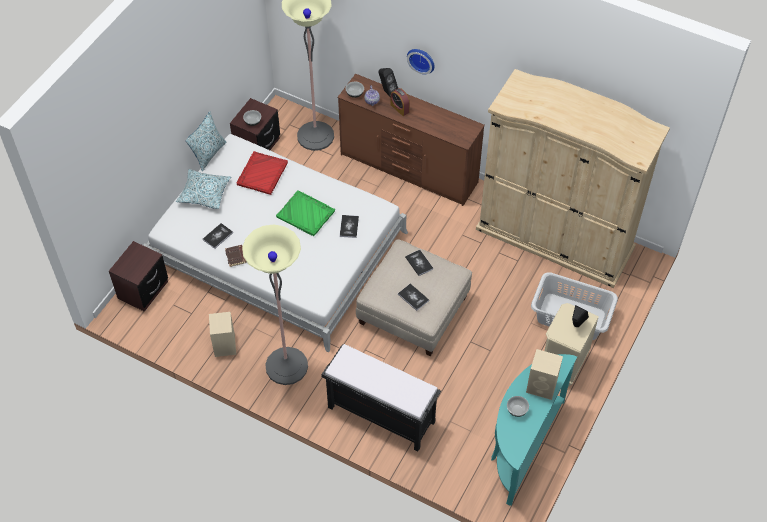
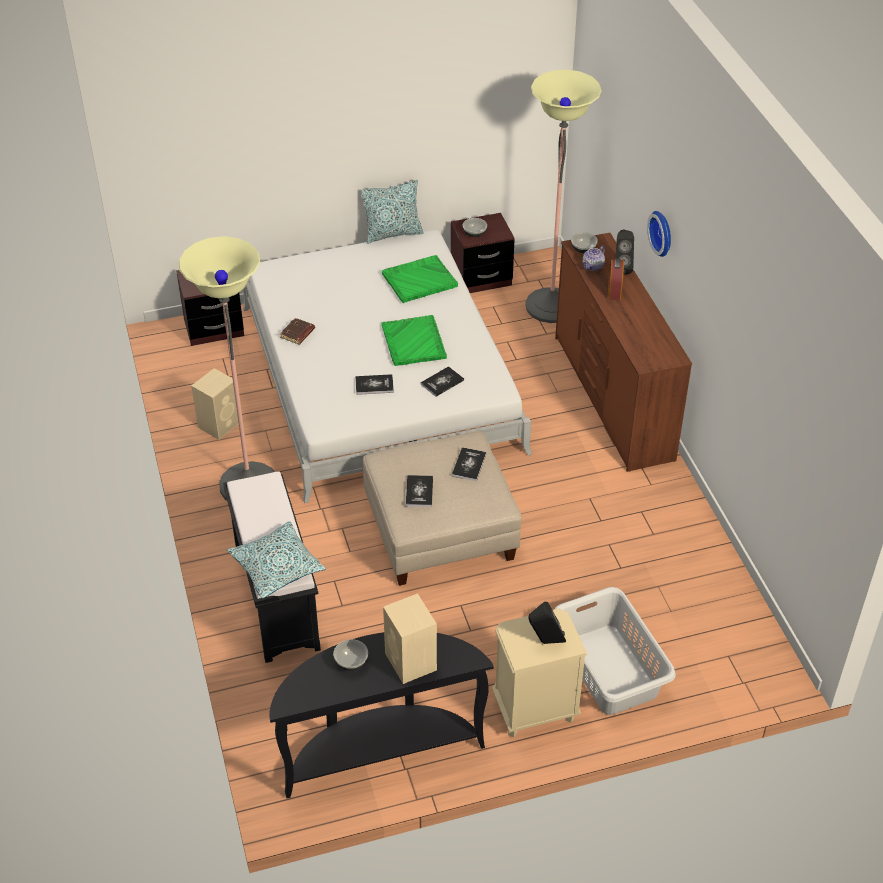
camera: 45 degrees right, 10 degrees down
(204, 193) = (343, 263): pillow -> pillow (276, 567)
(218, 236) = (306, 305): book -> book (374, 385)
(262, 174) = (419, 280): red tray -> green tray
(521, 445) = (379, 750): turquoise console table -> black console table
(555, 238) = (696, 577): beige wardrobe -> none

